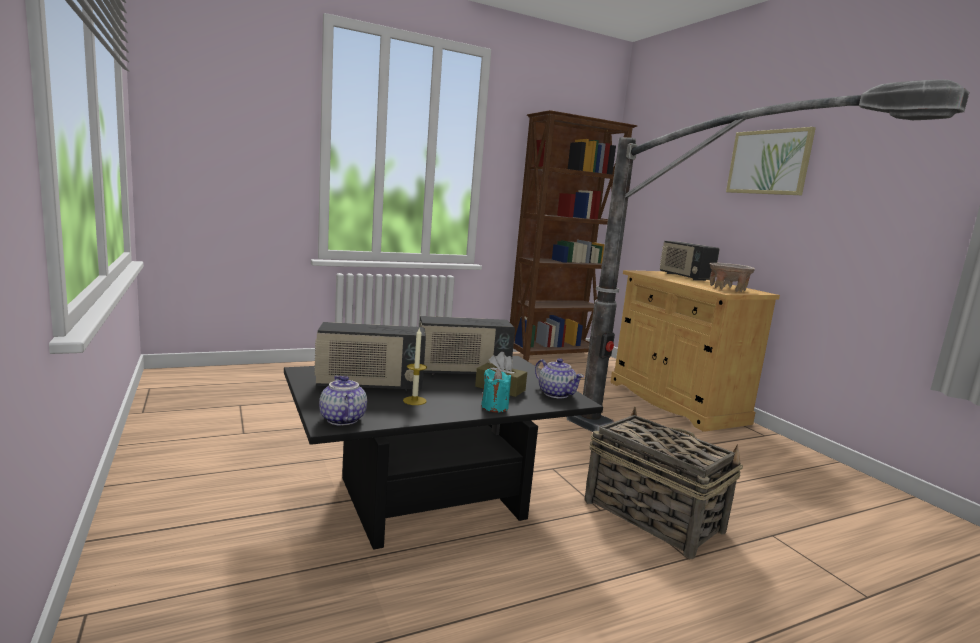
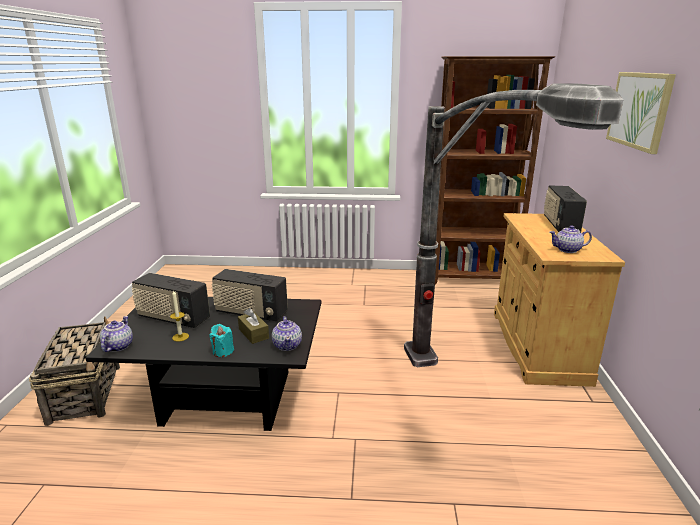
camera: 30 degrees right, 10 degrees up
(651, 515) = (368, 453): basket -> basket (85, 393)
(728, 289) = (568, 250): beige bowl -> teapot

